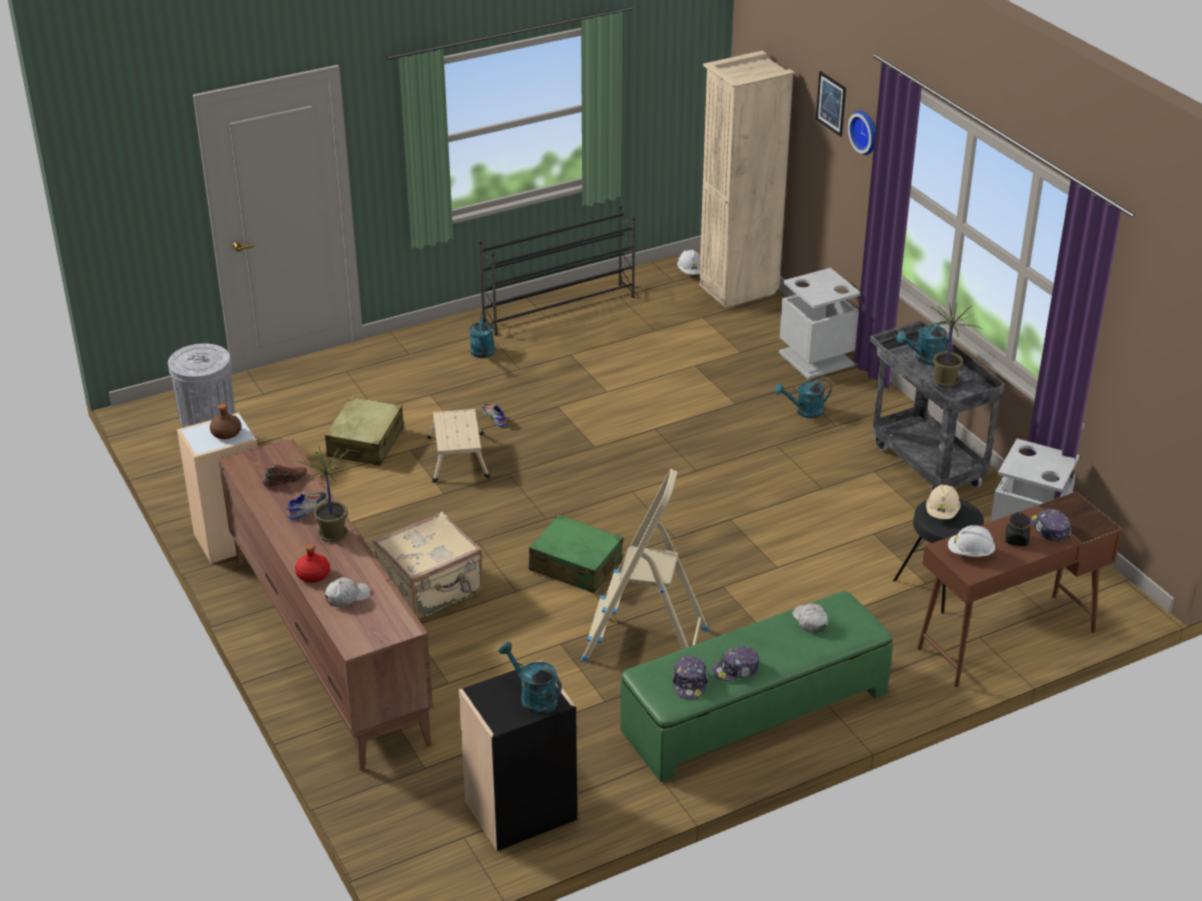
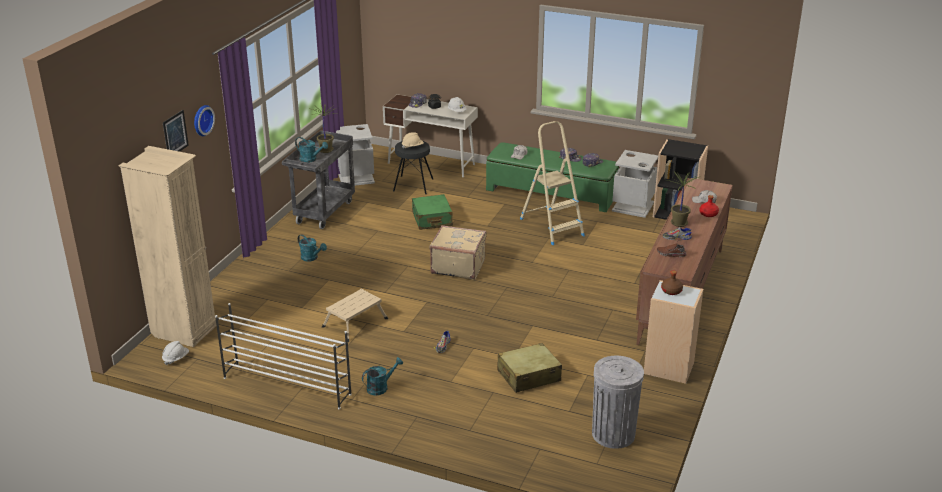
camera: 130 degrees left, 5 degrees down
(432, 590) = (604, 290): beige suitcase -> beige suitcase (458, 266)
(458, 457) = (496, 338): beige step ladder -> beige step ladder (354, 323)
(533, 698) = (678, 146): turquoise watering can -> none
(560, 309) = (286, 386): black shoe rack -> white shoe rack
(575, 565) = (528, 264): green suitcase -> green suitcase (432, 219)
(817, 359) = (248, 274): grey trash can -> grey trash can (632, 206)
(1006, 640) = (431, 164): brown desk -> white desk

